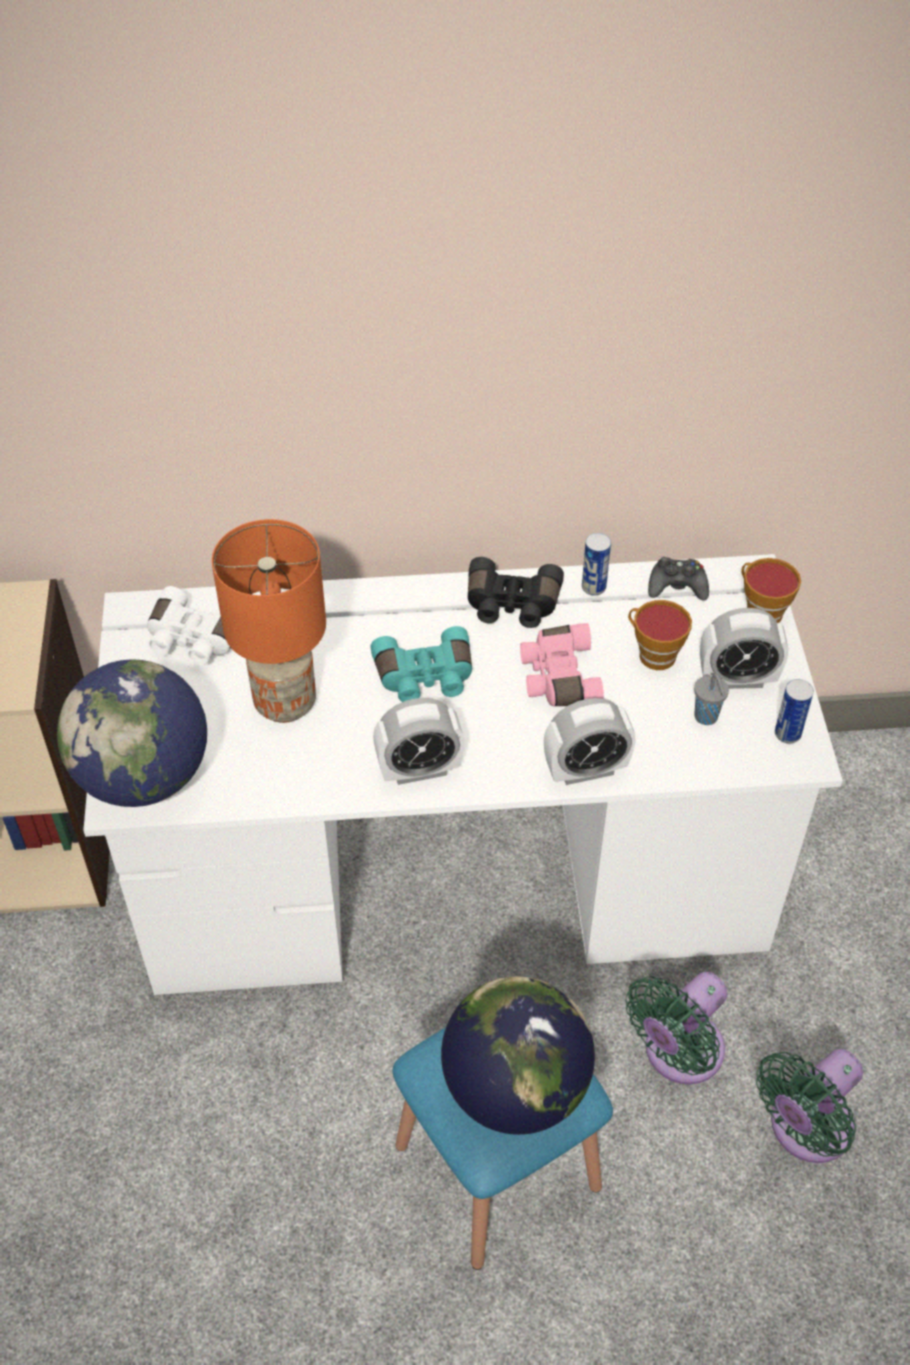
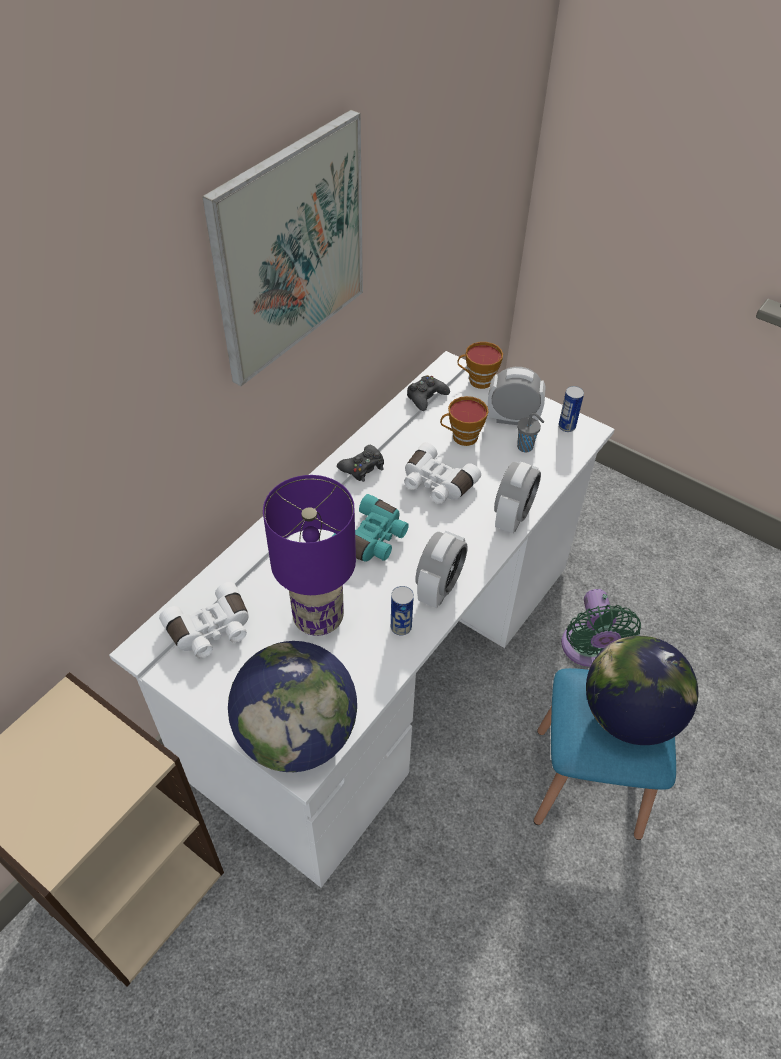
camera: 50 degrees left, 0 degrees up
(284, 702) = (317, 618): orange table lamp -> purple table lamp
(471, 295) = (290, 249): none -> picture
(511, 605) = (363, 467): black binoculars -> black game controller
(558, 677) = (436, 484): pink binoculars -> white binoculars
(593, 587) = (389, 427): can -> can (401, 627)
(737, 679) = (512, 419): alarm clock -> alarm clock turned 120 degrees counterclockwise
(805, 1129) = (670, 632): green fan -> none

